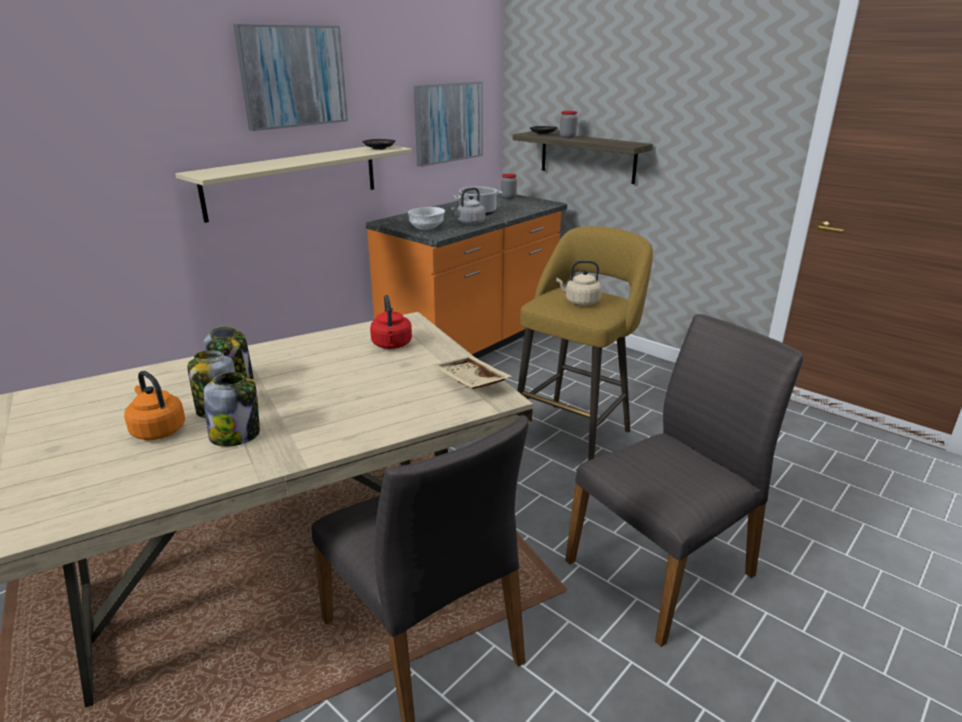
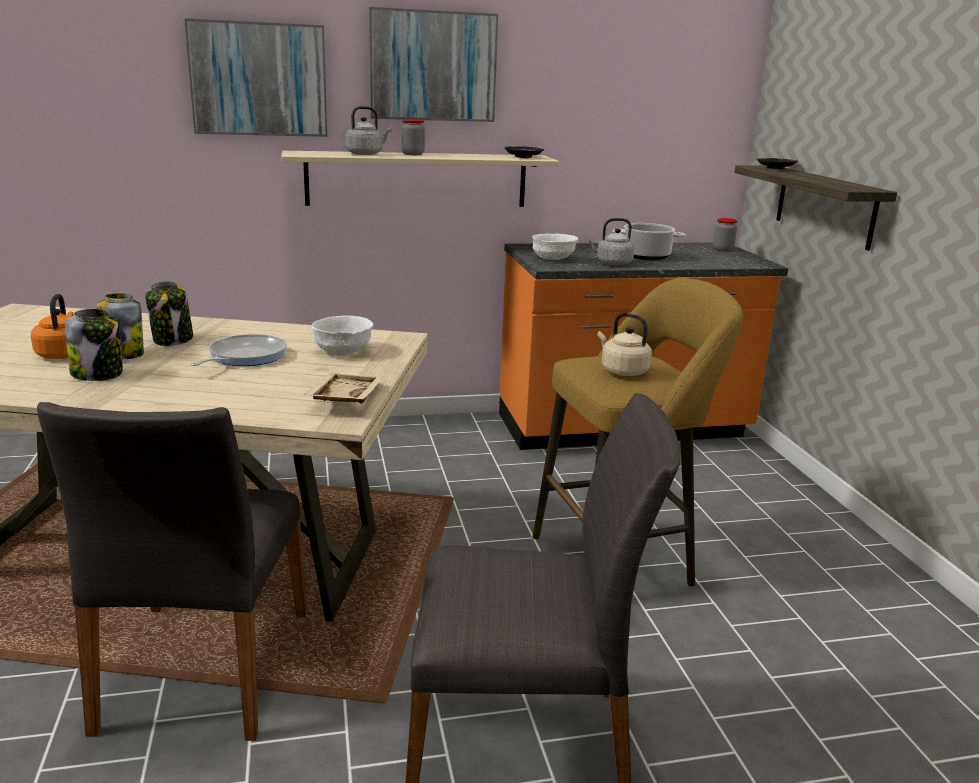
camera: 35 degrees right, 5 degrees down
(261, 165) = (366, 154): none -> grey kettle
(327, 375) = (244, 357): none -> frying pan
(392, 345) = (343, 351): red kettle -> white bowl
(448, 122) = (652, 142): picture -> picture (259, 79)
(567, 137) = (796, 174): jar -> jar (413, 154)

